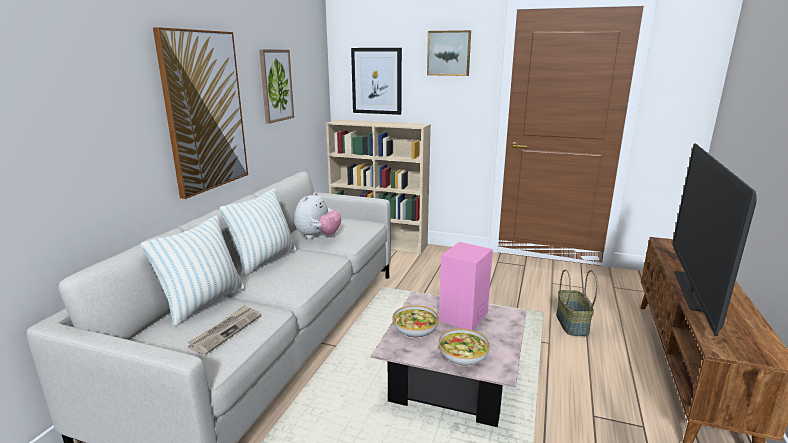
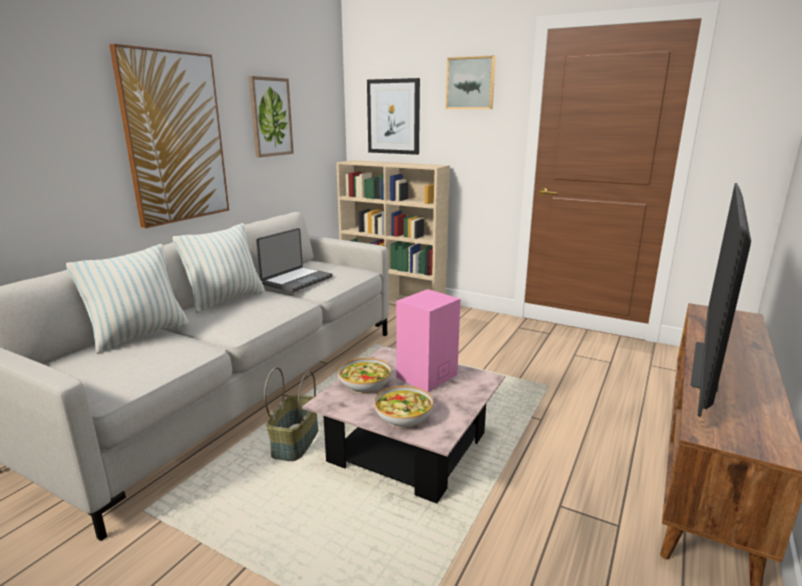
camera: 10 degrees right, 0 degrees up
(226, 331) = (143, 362): newspaper -> none
(318, 236) = (296, 280): plush toy -> laptop
(571, 323) = (578, 401): basket -> basket (294, 442)

